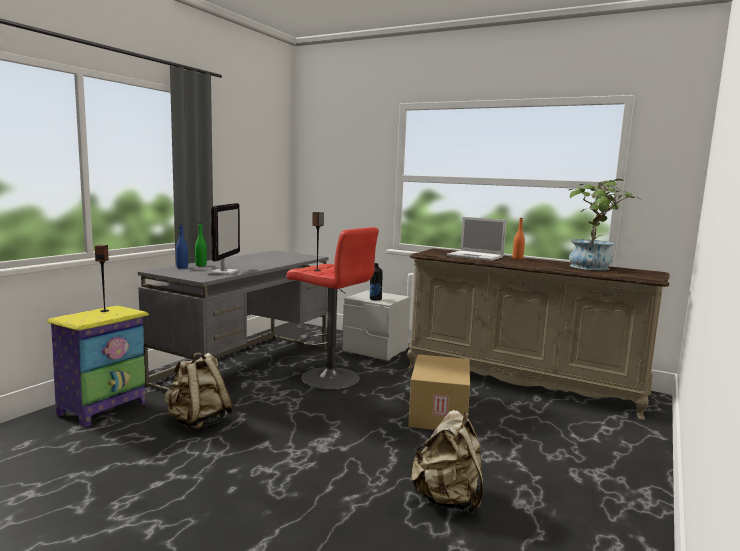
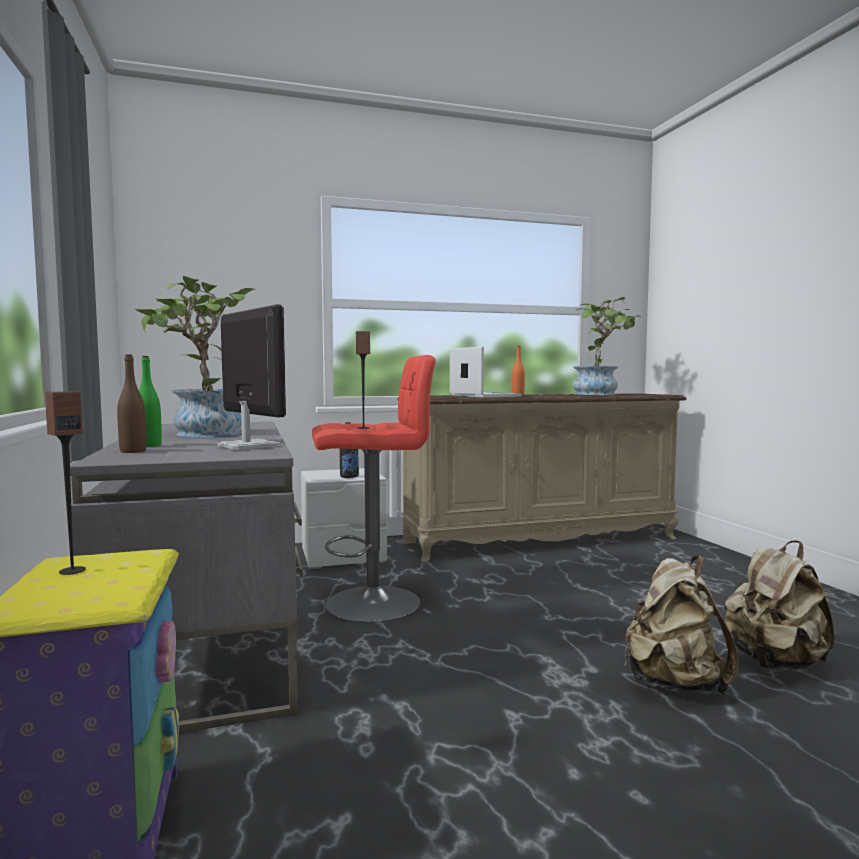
camera: 45 degrees left, 5 degrees down
(182, 267) = (133, 451): blue bottle -> brown bottle
(198, 422) = (353, 745): beige backpack -> beige backpack (674, 684)
(249, 261) = (202, 434): none -> potted plant
(440, 414) = (565, 592): cardboard box -> none
(476, 256) = (483, 396): laptop -> laptop turned 105 degrees counterclockwise

